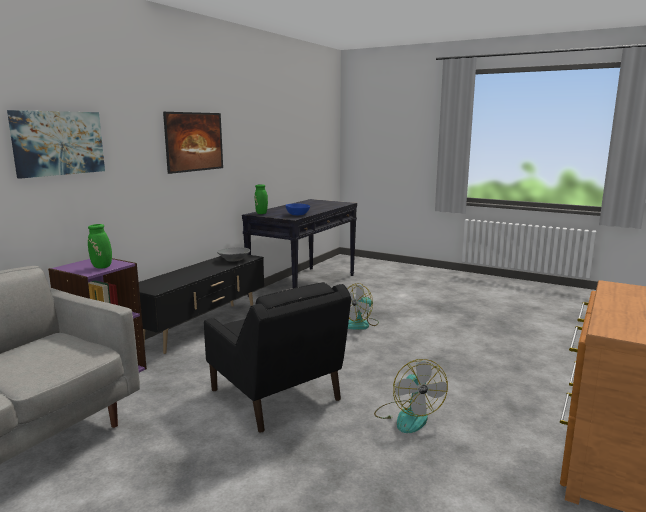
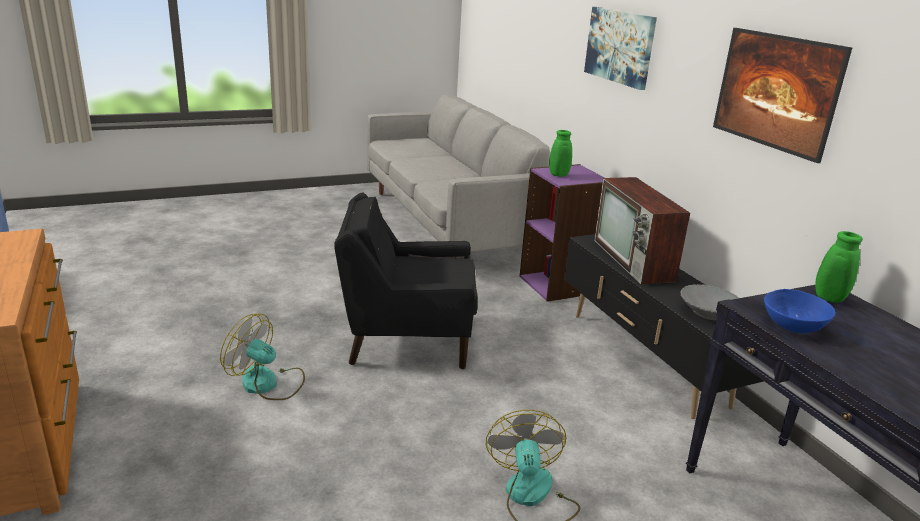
camera: 125 degrees right, 10 degrees up
(180, 277) = (634, 261): none -> television

